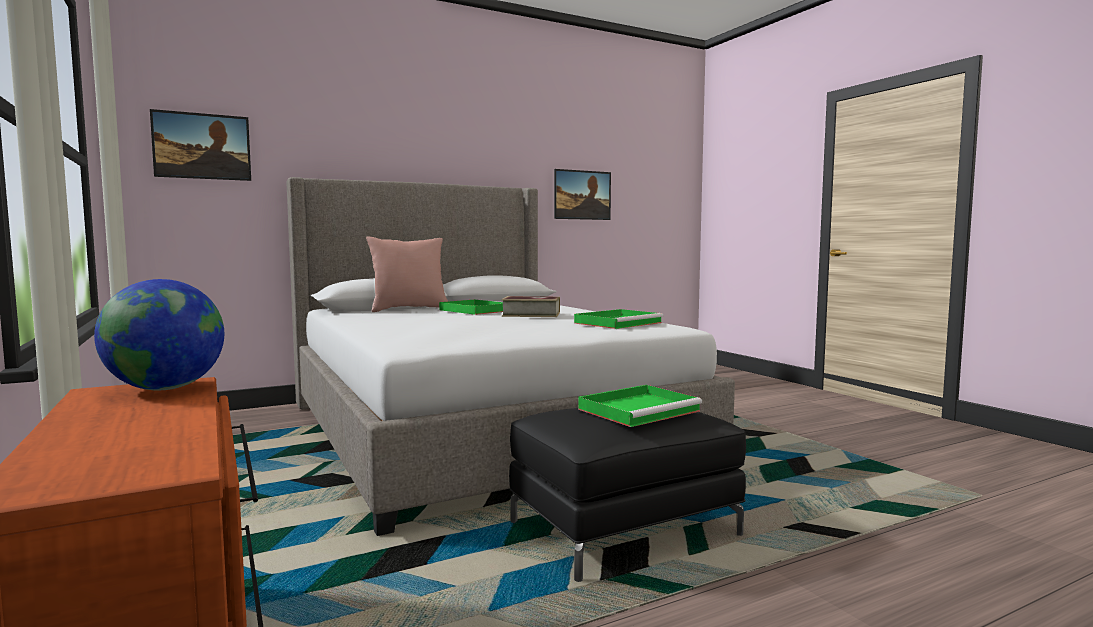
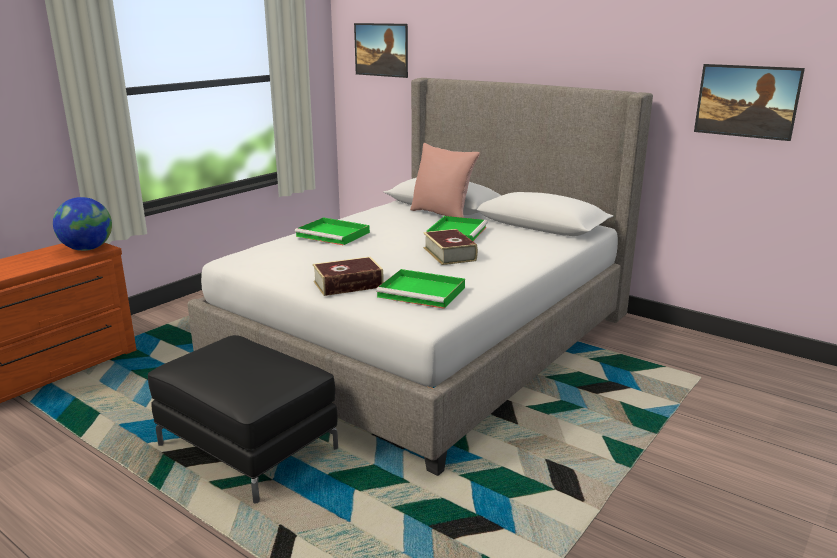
camera: 65 degrees right, 15 degrees up
(569, 331) = (348, 284): none -> book
(640, 410) = (239, 366): green tray -> green tray (334, 234)

